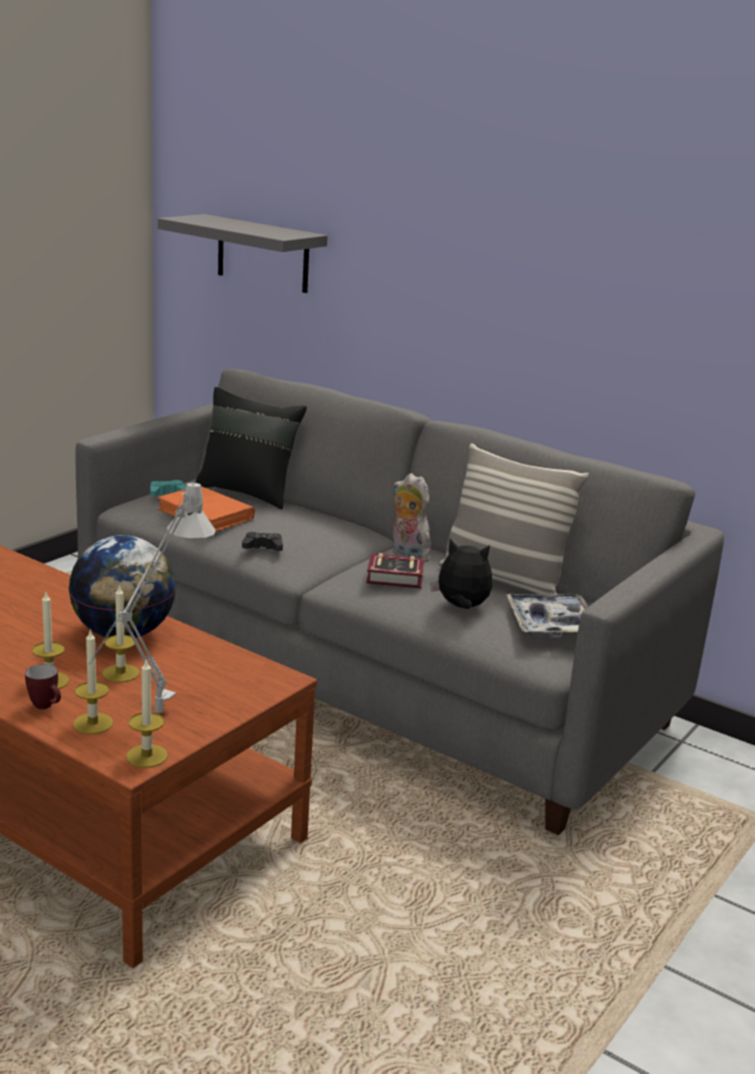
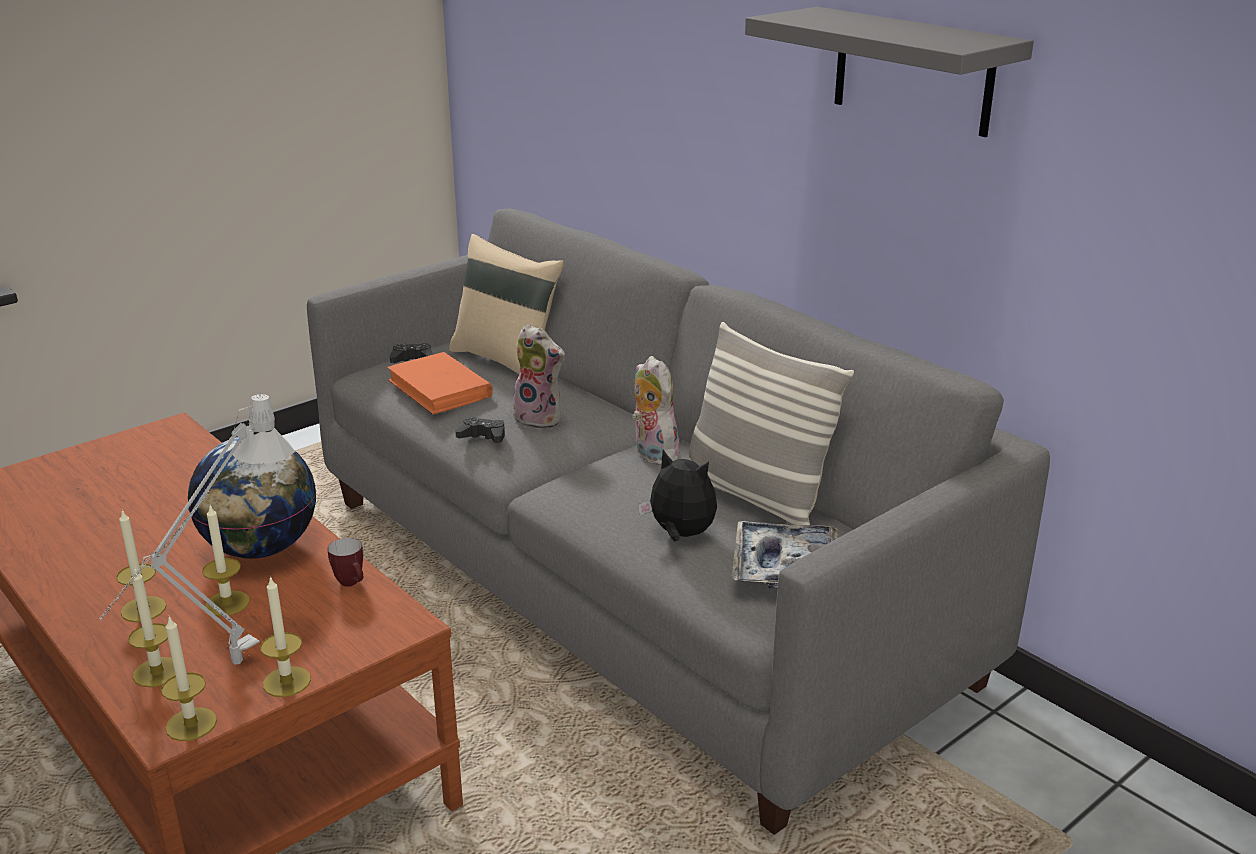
camera: 15 degrees right, 5 degrees up
(46, 707) = (120, 644): mug -> mug (352, 584)
(167, 493) = (412, 359): turquoise game controller -> black game controller
(207, 722) = (287, 681): none -> candle
(248, 493) = (507, 360): black pillow -> beige pillow
(263, 254) = (547, 69): grey shelf -> grey shelf (912, 71)
(303, 533) = (541, 418): none -> plush toy
(397, 578) = (621, 488): book -> none

